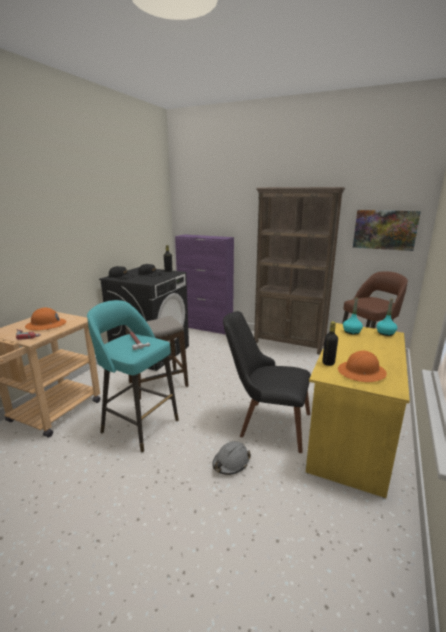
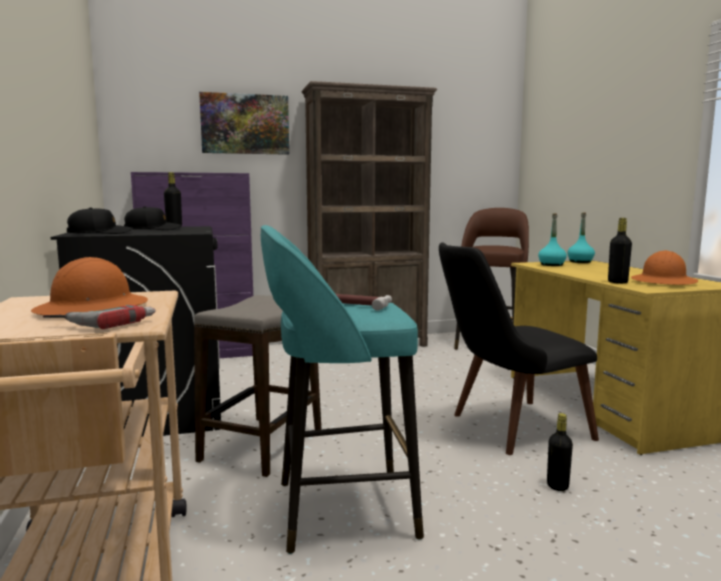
camera: 40 degrees left, 10 degrees down
(231, 463) = (557, 486): grey hard hat -> black bottle
(385, 229) = (470, 155): picture -> picture (245, 124)

